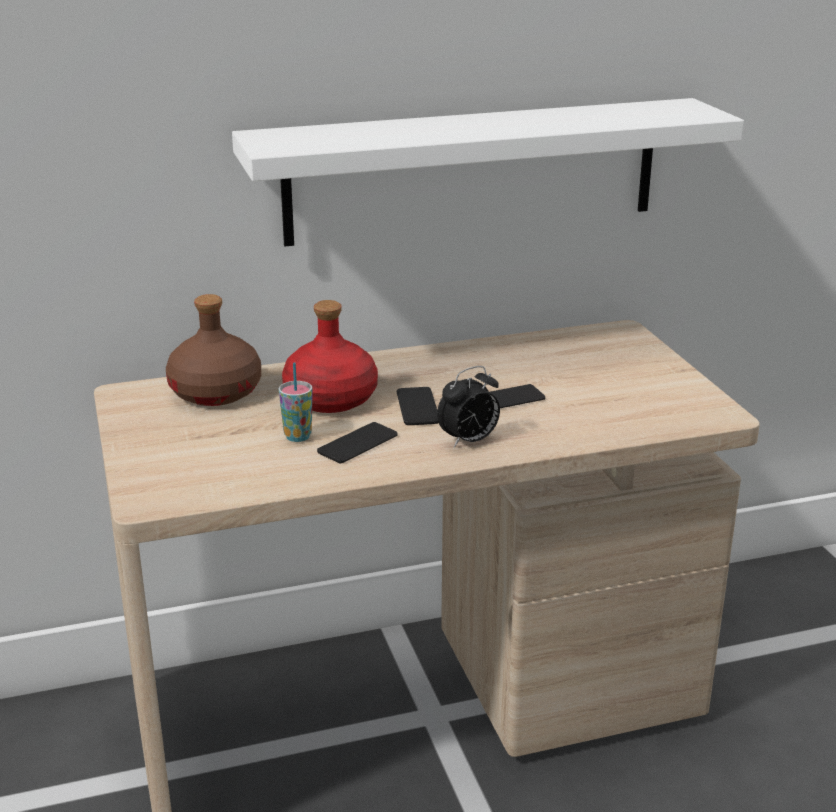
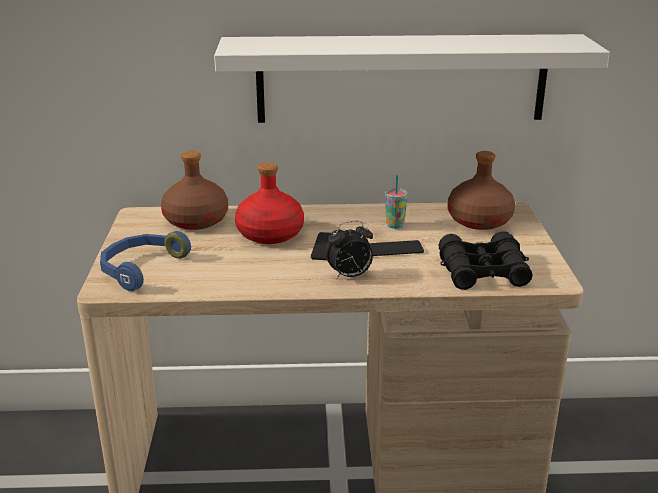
camera: 15 degrees right, 0 degrees up
(179, 467) = (140, 268): none -> blue headphones
(297, 436) = (231, 257): cup -> cup (395, 225)
(357, 444) = (269, 268): phone -> none
(592, 350) = (480, 220): none -> brown bottle
(631, 415) = (483, 272): none -> black binoculars

